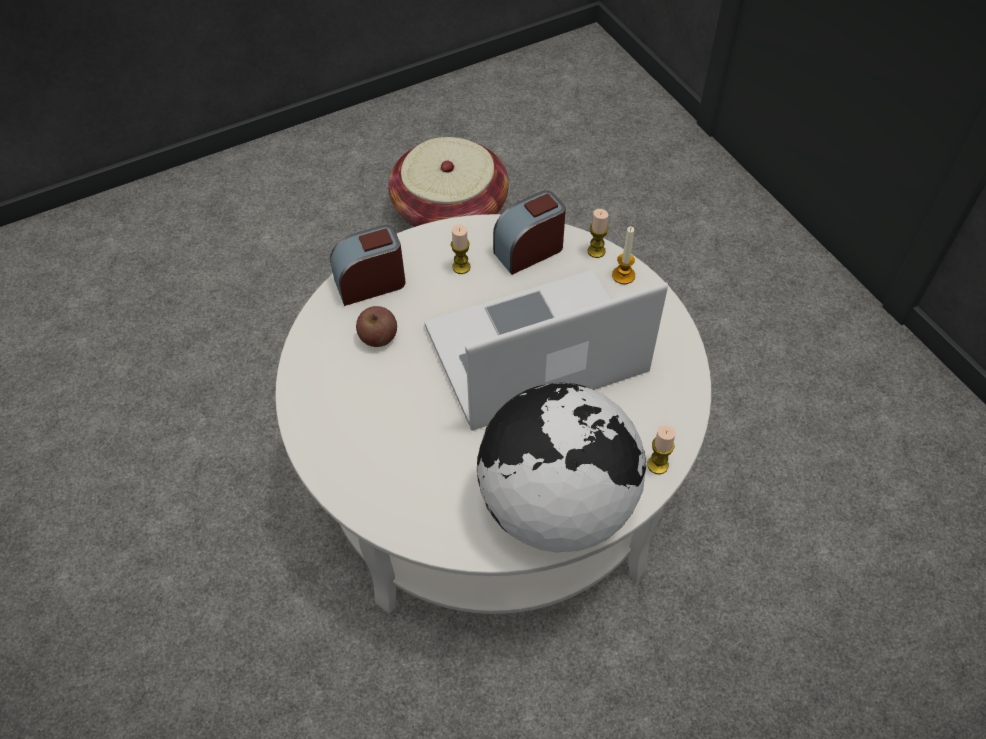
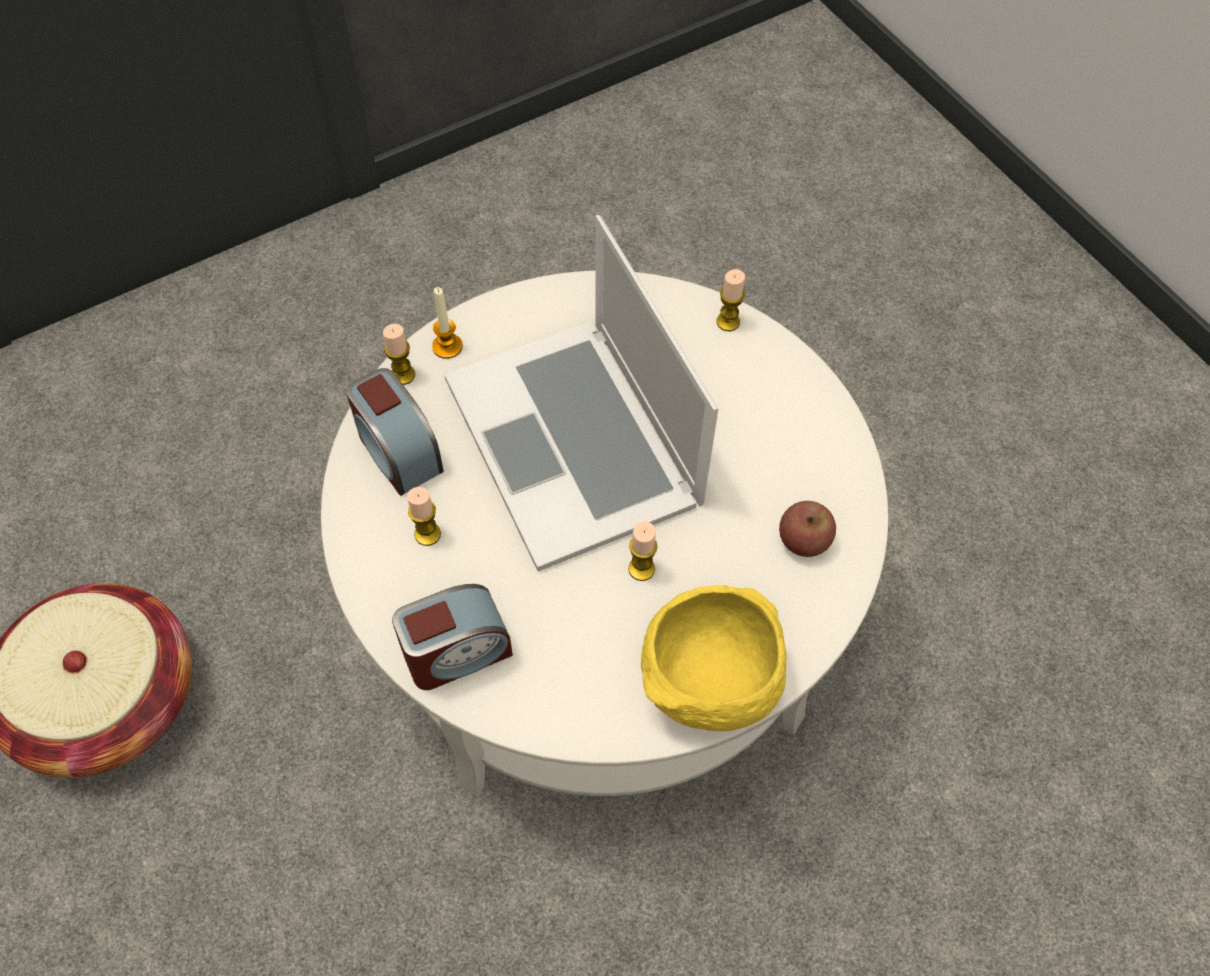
camera: 95 degrees left, 5 degrees up
(320, 422) = (708, 687): none -> yellow bowl
(370, 283) = (456, 652): alarm clock -> alarm clock turned 90 degrees counterclockwise
(378, 337) = (559, 630): apple -> apple (803, 540)
(420, 387) = (641, 569): none -> candle
(556, 505) = (793, 415): globe -> none

